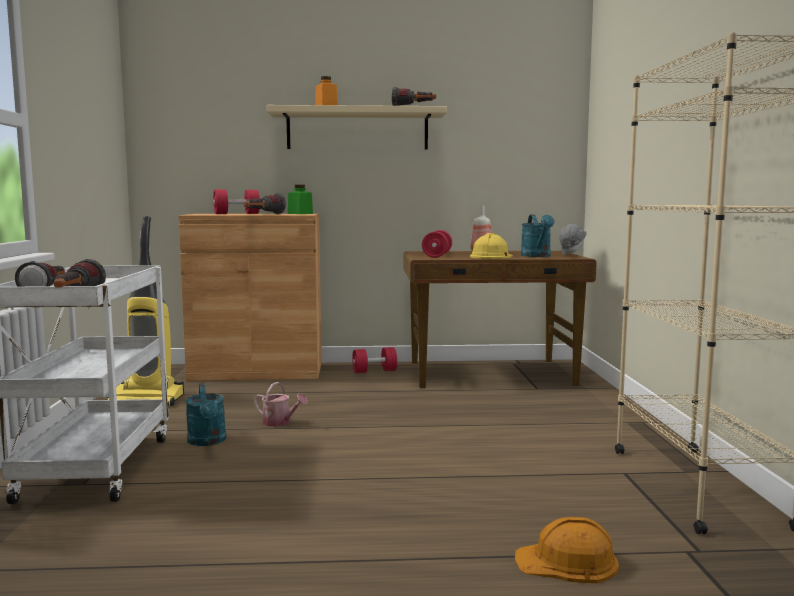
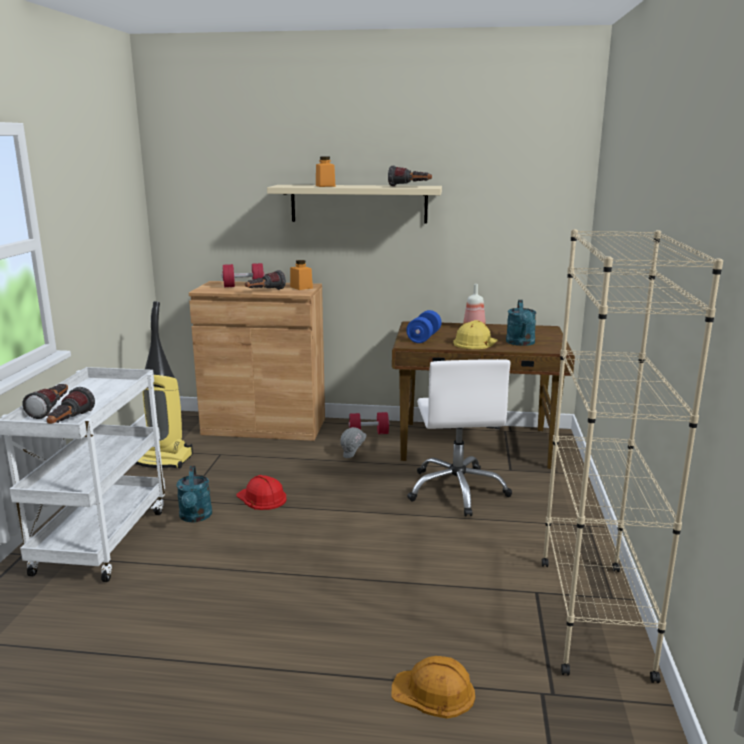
camera: 10 degrees right, 10 degrees up
(280, 422) = (262, 498): watering can -> red hard hat
(300, 213) = (301, 287): green jar -> orange jar
(437, 256) = (424, 338): red dumbbell -> blue dumbbell
(492, 405) = (457, 490): none -> white office chair
(572, 254) = (561, 339): grey hard hat -> grey hard hat (353, 455)

